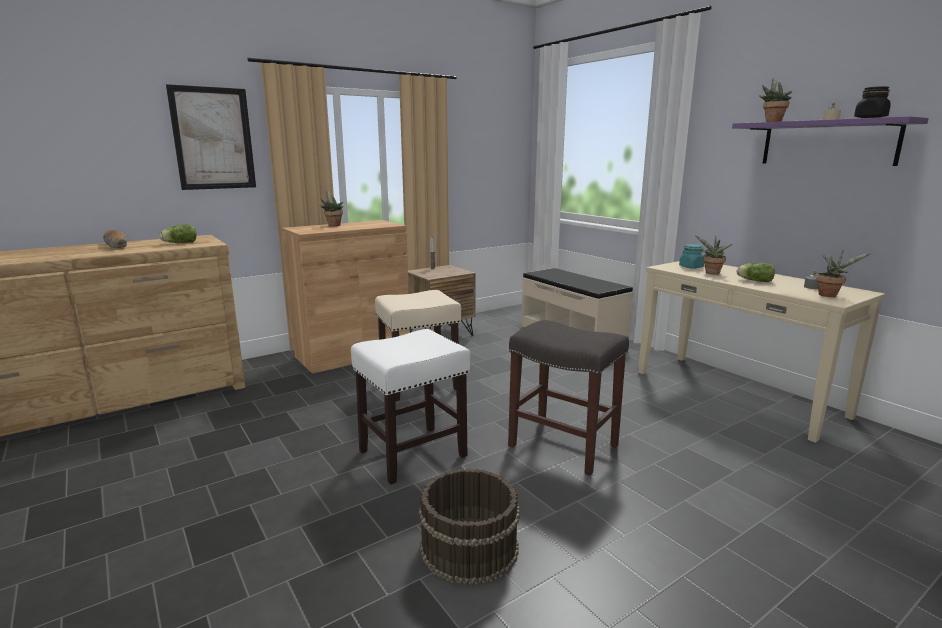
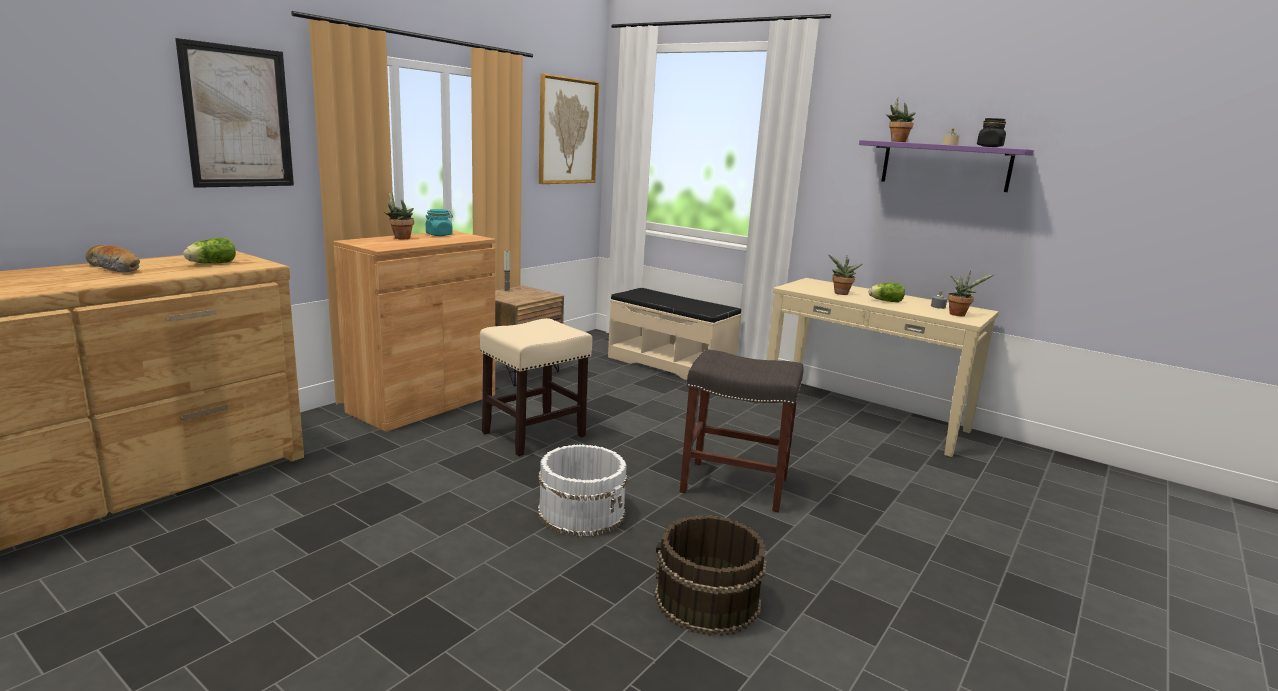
camera: 20 degrees left, 0 degrees up
(414, 453) = (582, 512): white stool -> white bucket
(495, 138) = (567, 131): none -> picture
(691, 267) = (815, 287): turquoise jar -> turquoise jar (439, 235)

